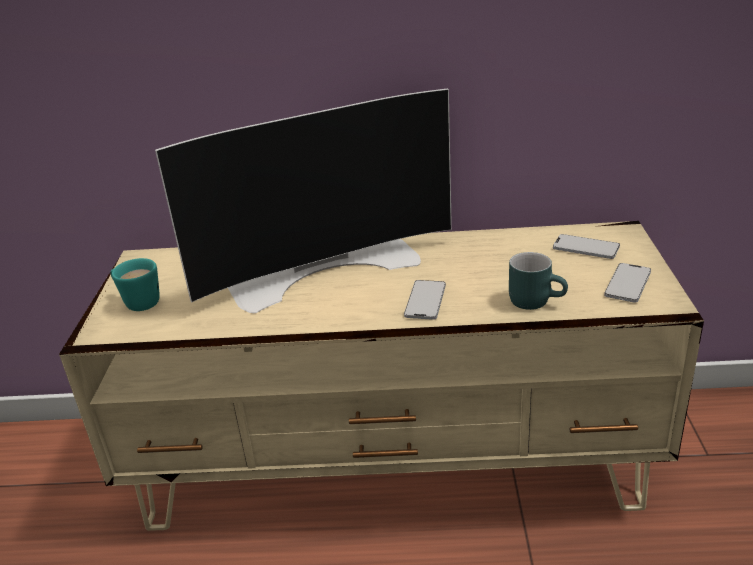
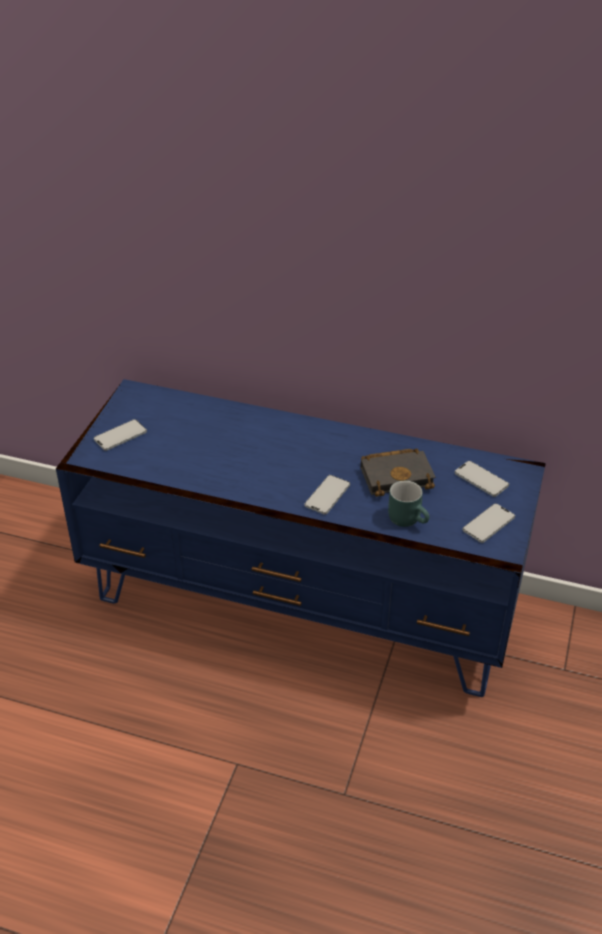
camera: 15 degrees right, 10 degrees up
(138, 302) = (120, 436): turquoise mug -> phone
(325, 268) = (268, 442): television -> none
(393, 467) = (302, 604): beige tv stand -> blue tv stand
(493, 264) = (398, 475): none -> black book

